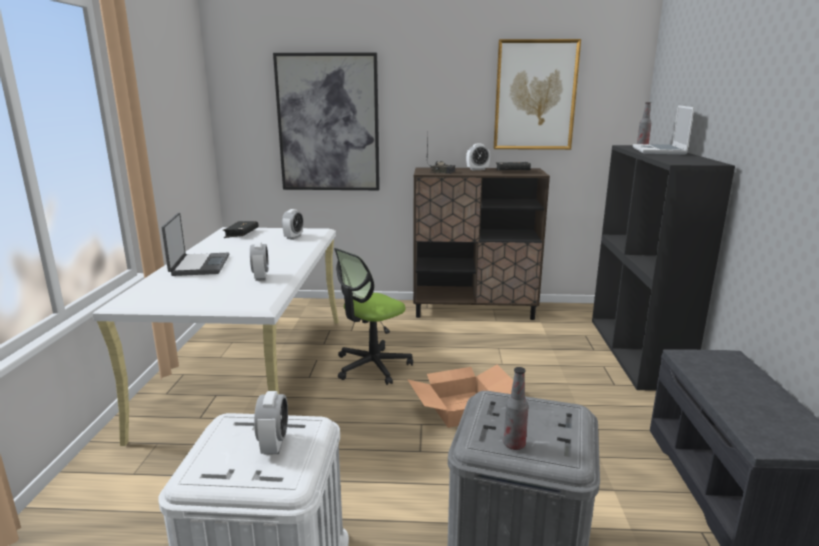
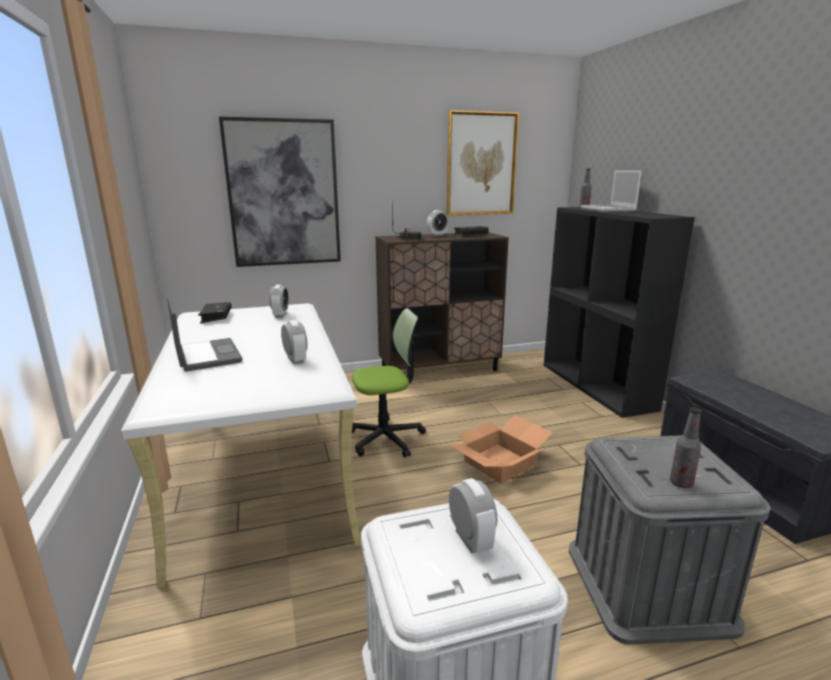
camera: 20 degrees left, 0 degrees up
(372, 366) = (385, 438): office chair -> office chair turned 135 degrees counterclockwise

